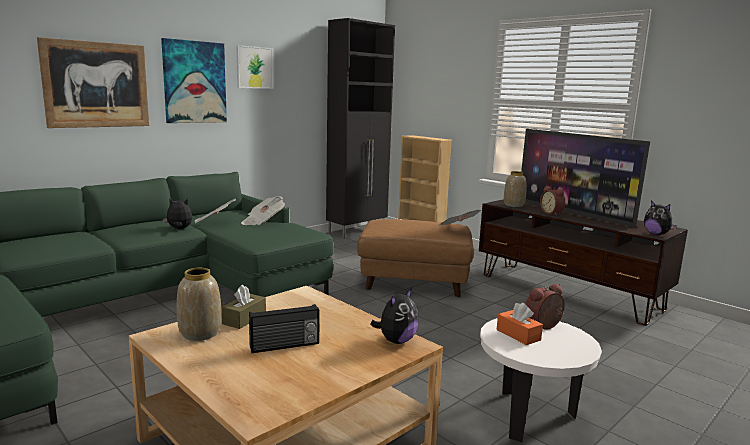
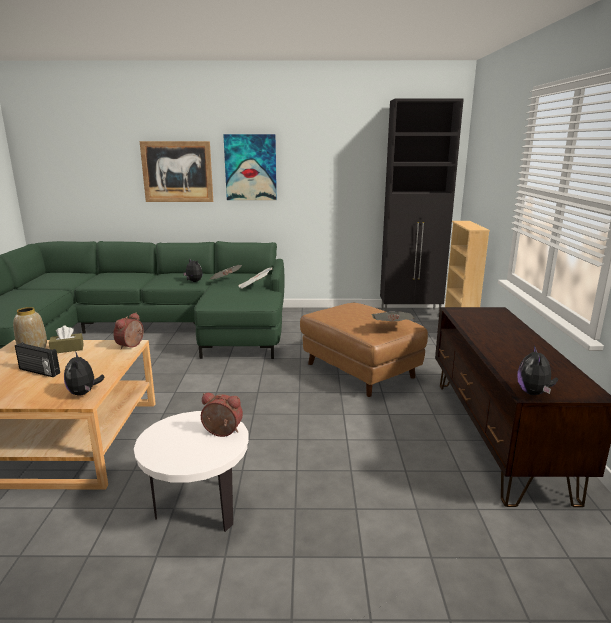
camera: 45 degrees right, 5 degrees up
(254, 67) = (306, 153): picture -> none
(396, 341) = (84, 393): plush toy -> plush toy turned 75 degrees clockwise
(514, 205) = (468, 316): vase -> none
(518, 335) = (187, 429): orange tissue box -> none
(552, 213) = (483, 334): alarm clock -> alarm clock (131, 345)
(573, 213) = (512, 340): television -> none

